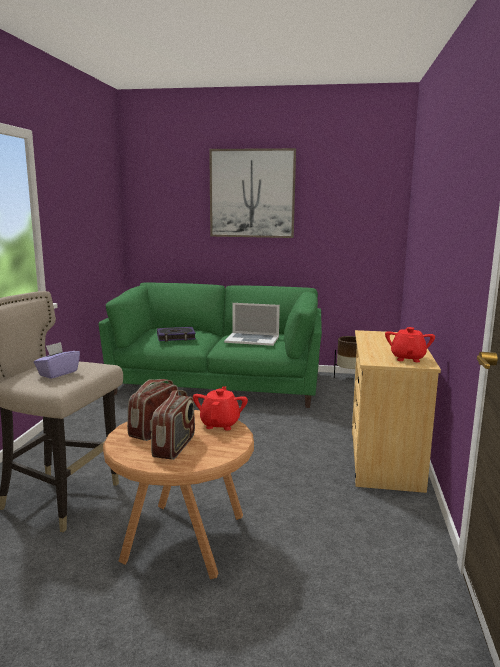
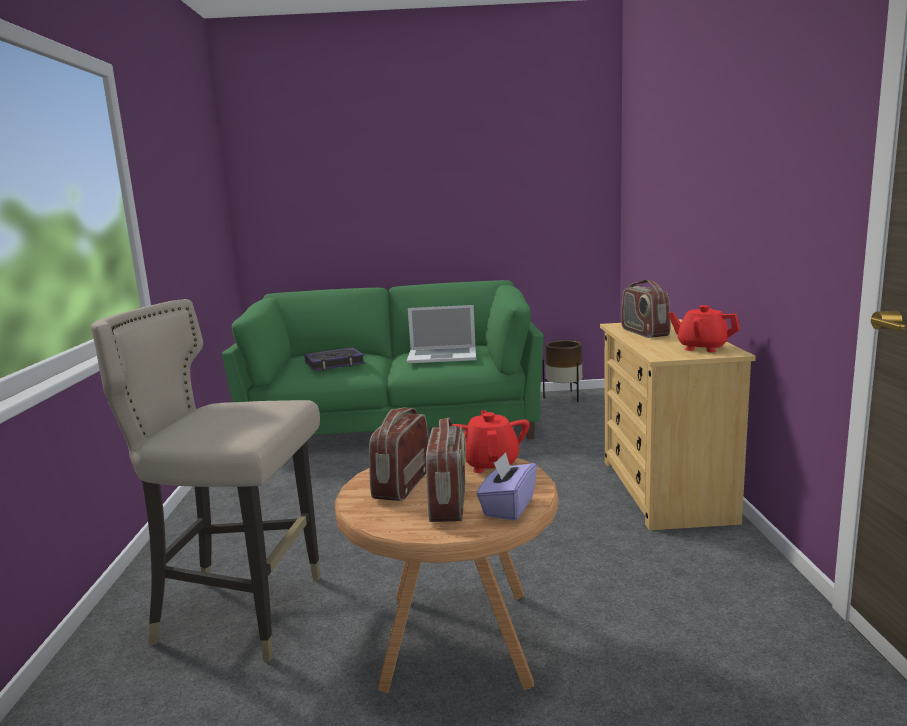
camera: 10 degrees left, 0 degrees up
(58, 373) = (232, 420): purple tissue box -> purple tissue box (508, 507)
(252, 193) = (412, 158): picture -> none
(378, 341) = (644, 333): none -> radio
(408, 358) = (702, 348): red teapot -> red teapot turned 60 degrees counterclockwise

